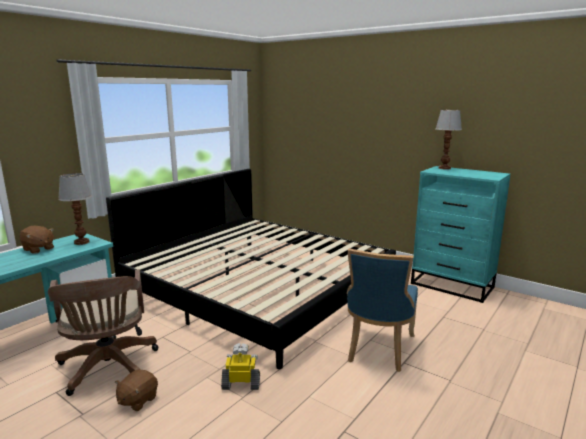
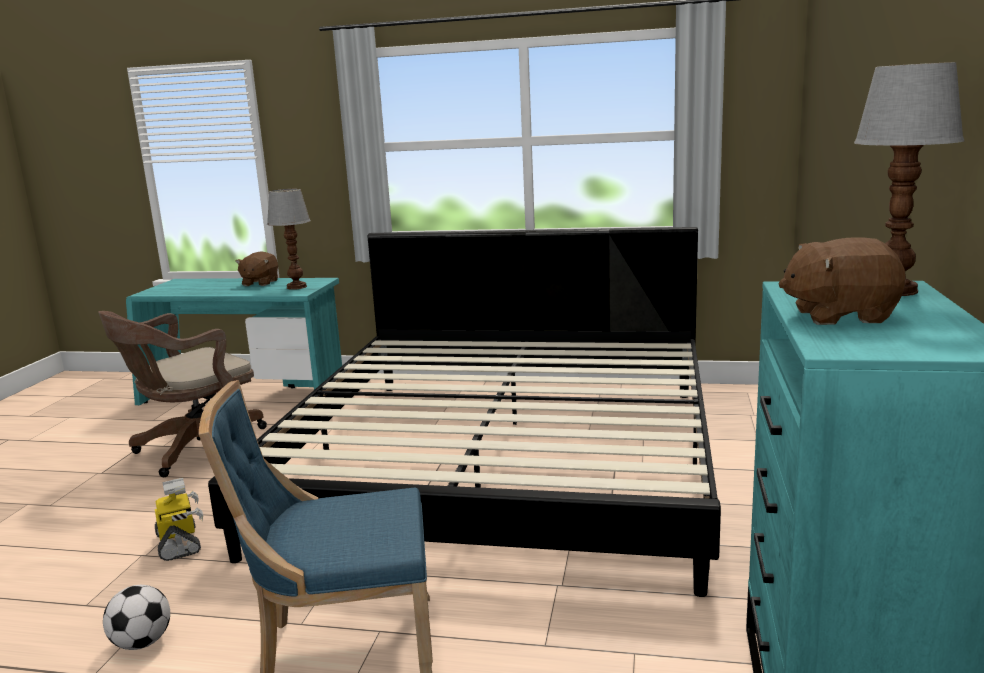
camera: 65 degrees right, 0 degrees up
(137, 400) = (130, 490): brown plush toy -> brown plush toy (839, 316)
(336, 401) = (142, 643): none -> football

